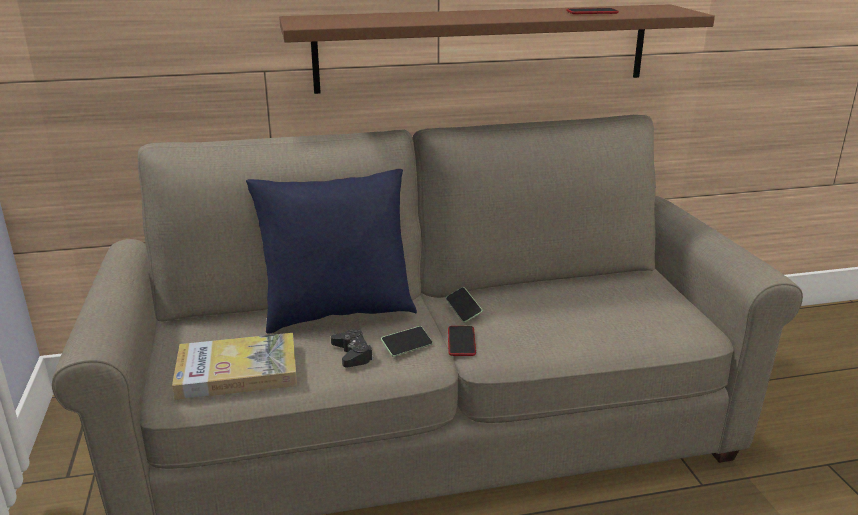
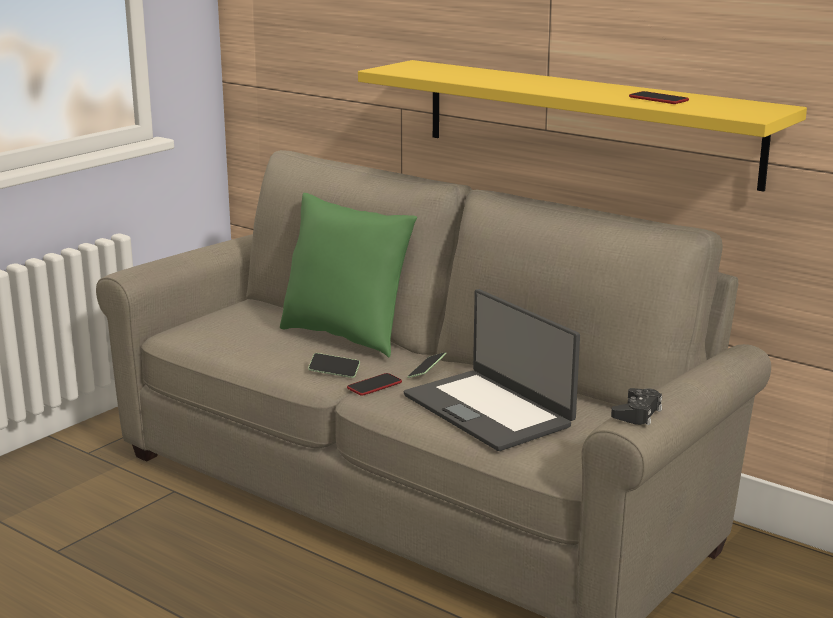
camera: 50 degrees right, 5 degrees down
(237, 371) = (222, 339): book -> none
(337, 312) = (346, 336): blue pillow -> green pillow
(352, 354) = (296, 360): black game controller -> black game controller (637, 413)
(484, 48) = (586, 121): brown shelf -> yellow shelf
(570, 317) = (489, 410): none -> laptop

